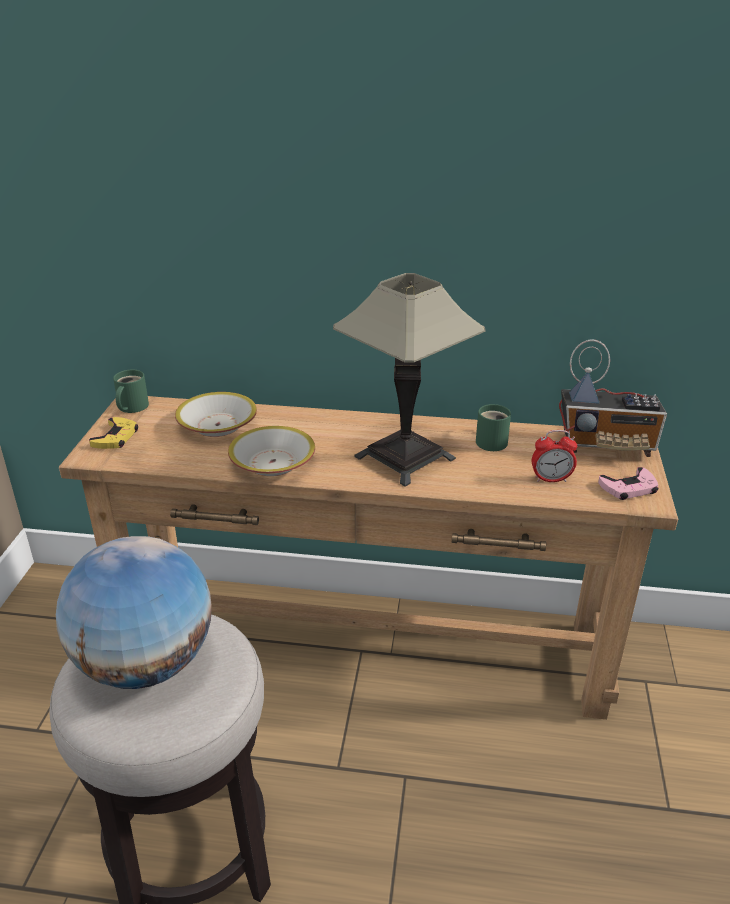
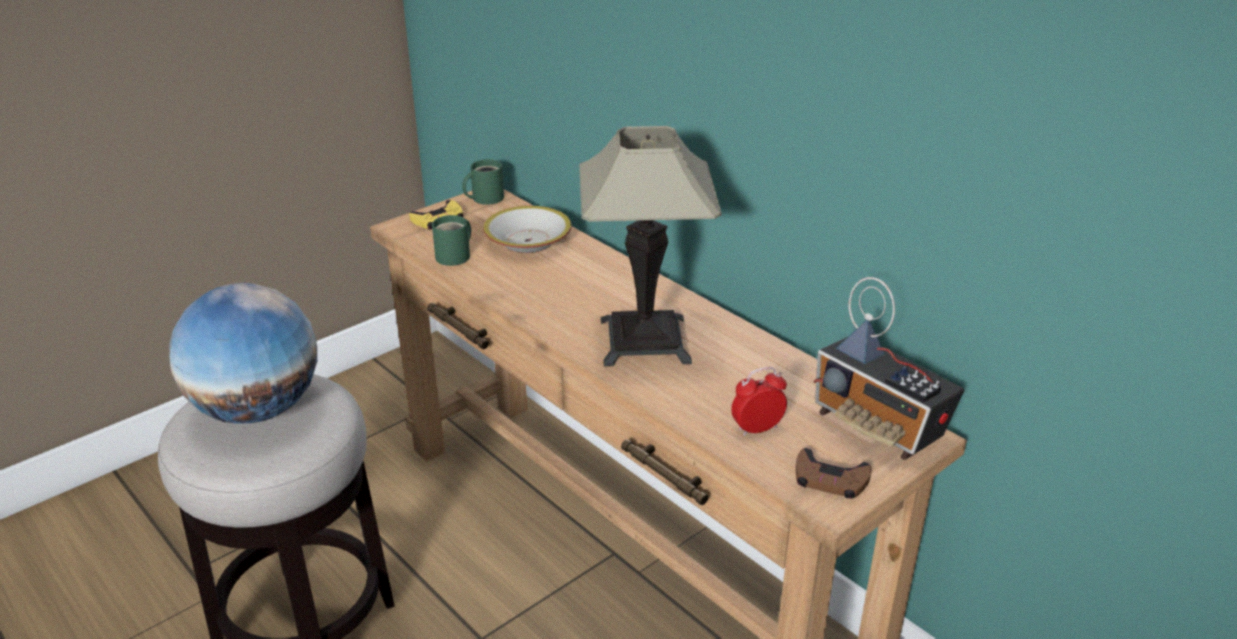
camera: 40 degrees right, 0 degrees up
(273, 462) = (525, 293): bowl -> none
(491, 441) = (756, 364): green mug -> green mug (456, 256)
(551, 479) = (757, 429): alarm clock -> alarm clock turned 120 degrees clockwise
(629, 488) = (830, 479): pink game controller -> brown game controller

